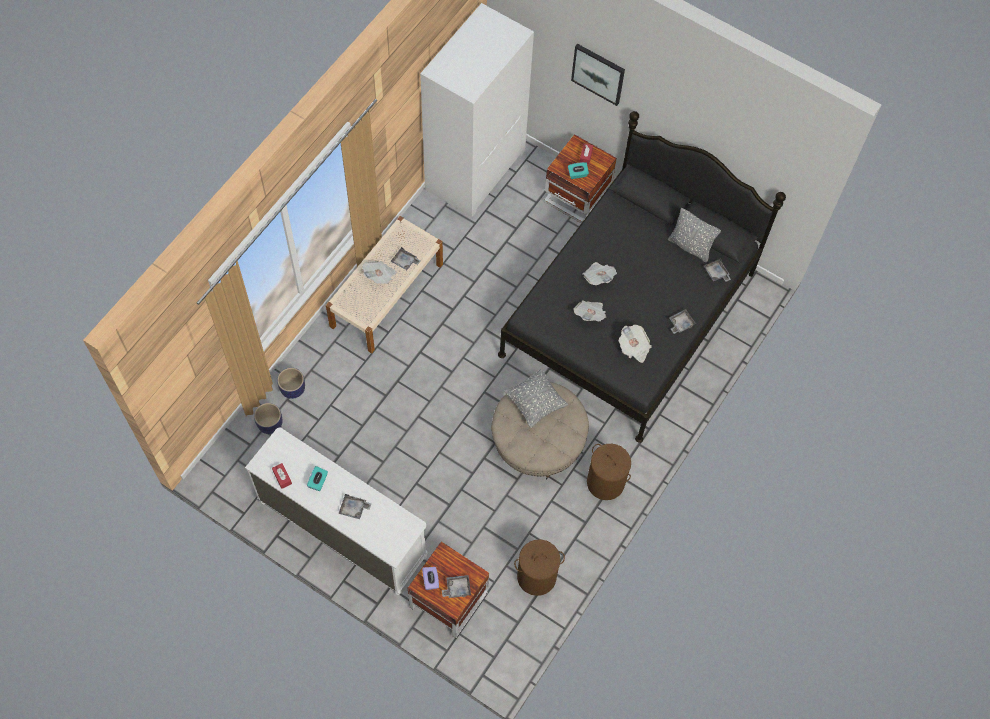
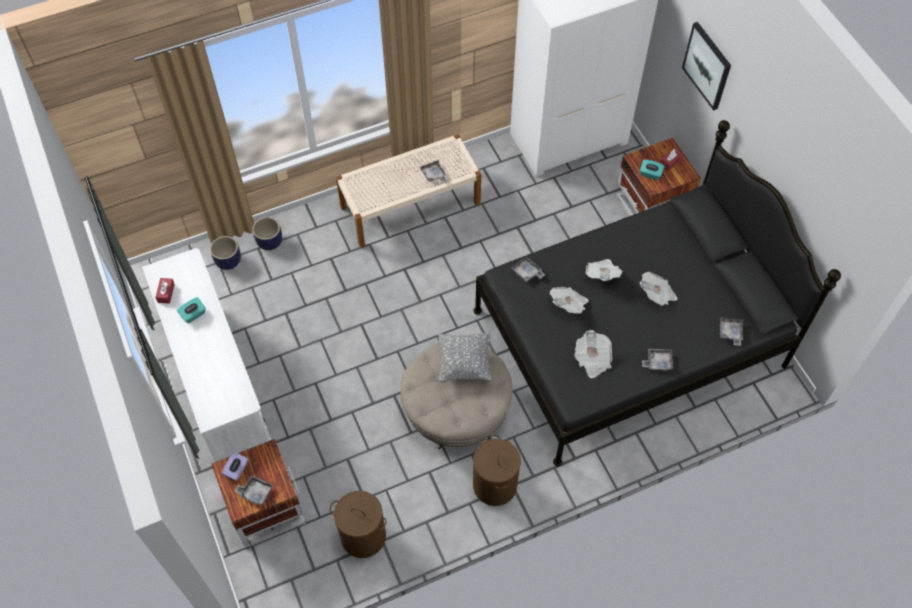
camera: 35 degrees right, 5 degrees down
(354, 508) = (206, 356): grey tray -> grey tray (527, 272)
(380, 276) = (401, 176): newspaper -> newspaper (657, 295)
(690, 246) = (719, 293): grey pillow -> none

